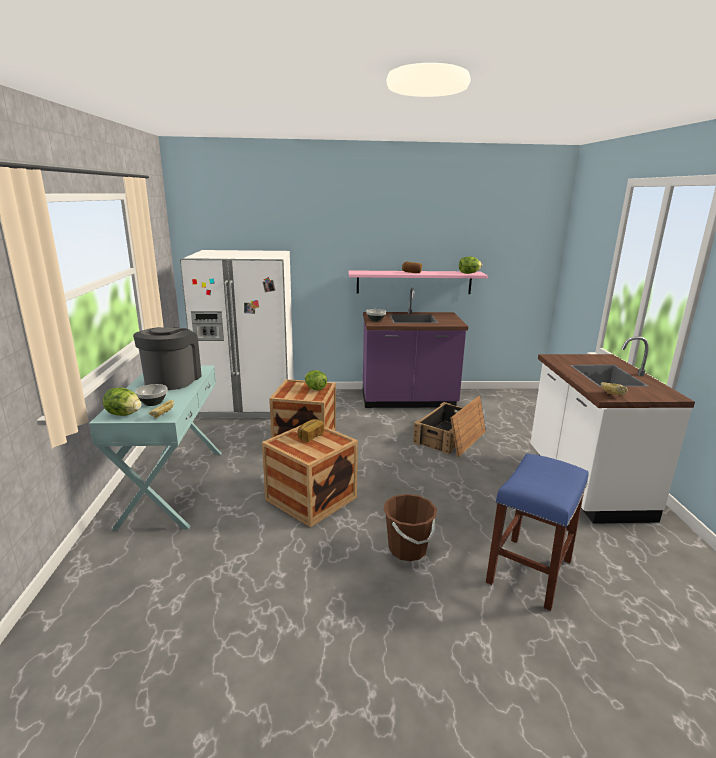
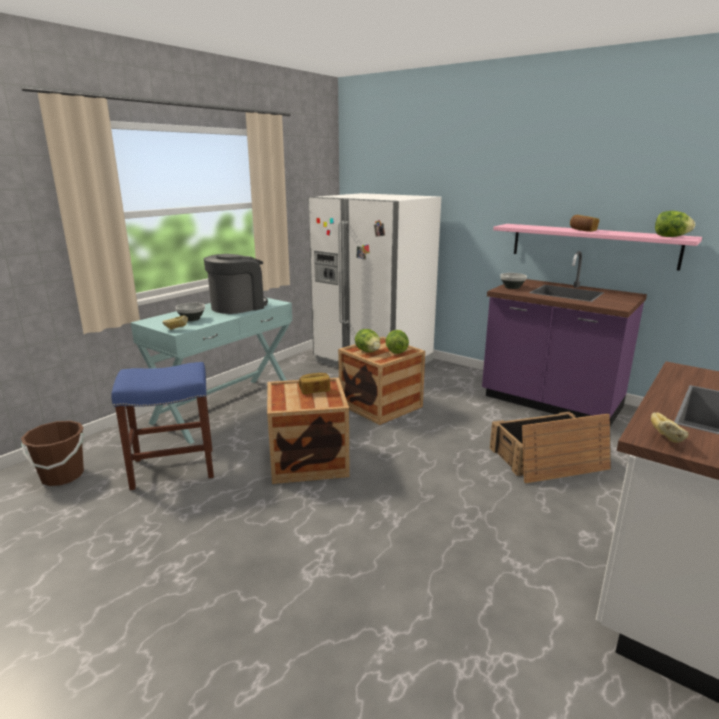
camera: 40 degrees right, 0 degrees up
(124, 414) = (159, 322): lettuce -> lettuce (368, 351)
(407, 549) = (324, 547): brown bucket -> brown bucket (62, 476)
(529, 570) = (425, 648): blue stool -> blue stool (175, 467)

